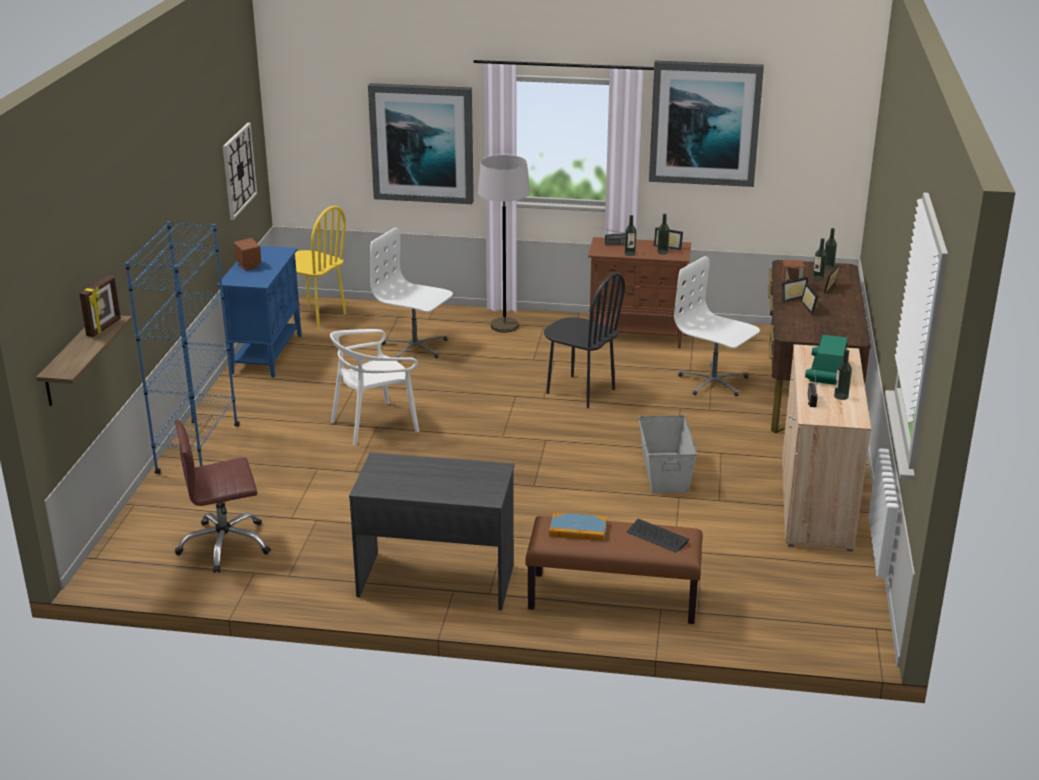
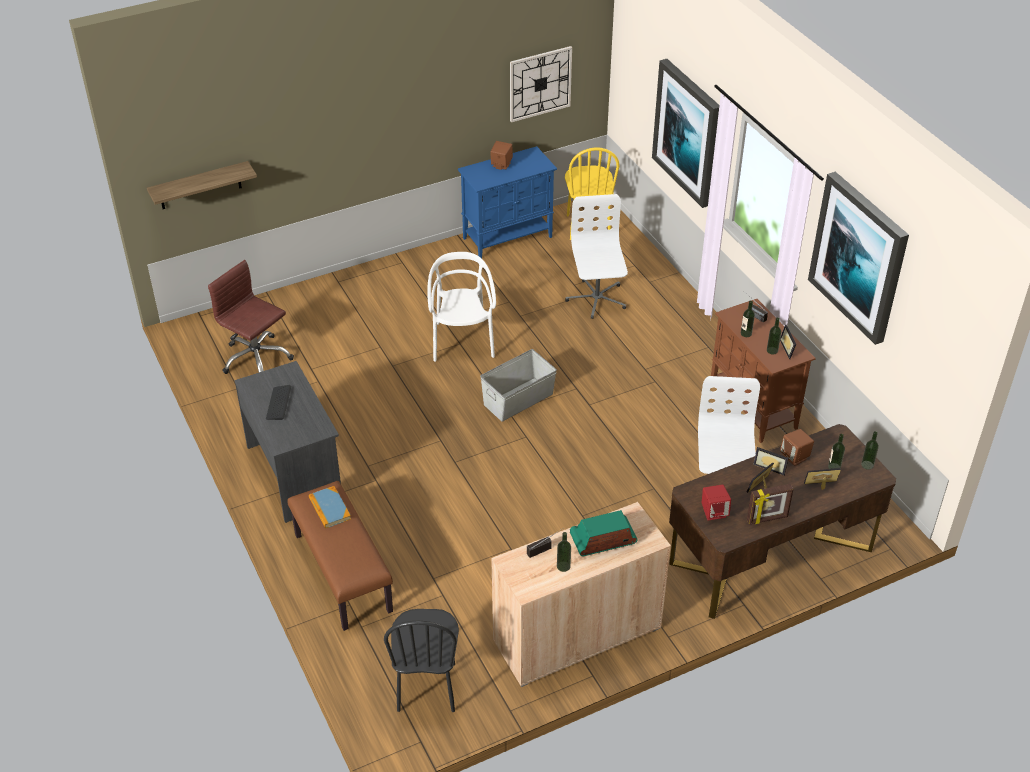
camera: 55 degrees right, 15 degrees up
(104, 327) = (230, 174): picture frame -> picture frame (767, 519)
(198, 449) = (354, 282): blue bookcase -> none
(374, 425) = (462, 341): white chair -> white chair turned 60 degrees clockwise
(504, 326) = (683, 326): grey floor lamp -> none
(580, 391) = (620, 419): black chair -> black chair (427, 687)
(657, 537) = (352, 554): keyboard -> keyboard (278, 403)
(665, 471) = (542, 524): grey storage box -> grey storage box (519, 399)
(821, 333) = (714, 512): none -> red speaker

